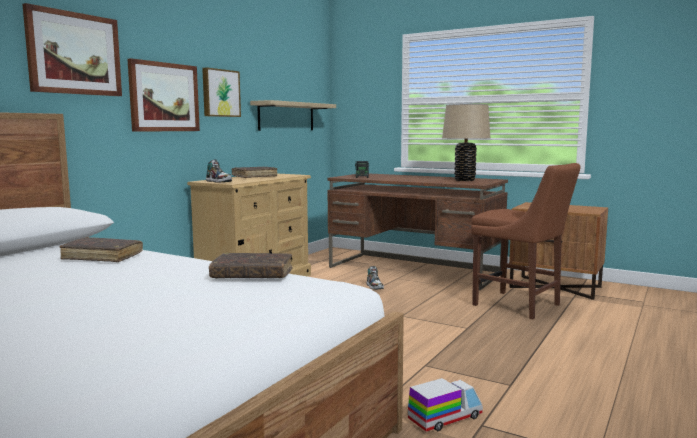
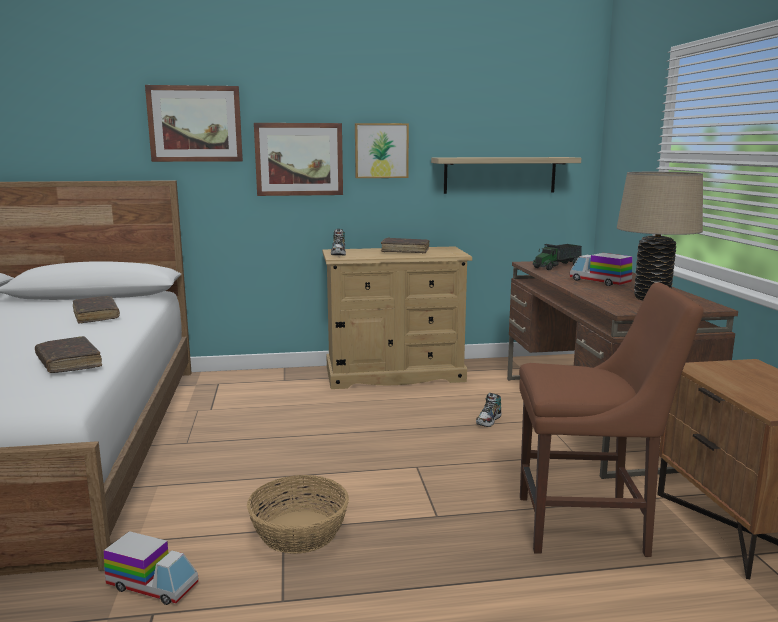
camera: 50 degrees right, 5 degrees up
(414, 178) = (599, 281): none -> toy truck
(435, 361) = (300, 531): none -> basket
(520, 306) = (588, 525): brown chair -> brown chair turned 90 degrees counterclockwise

